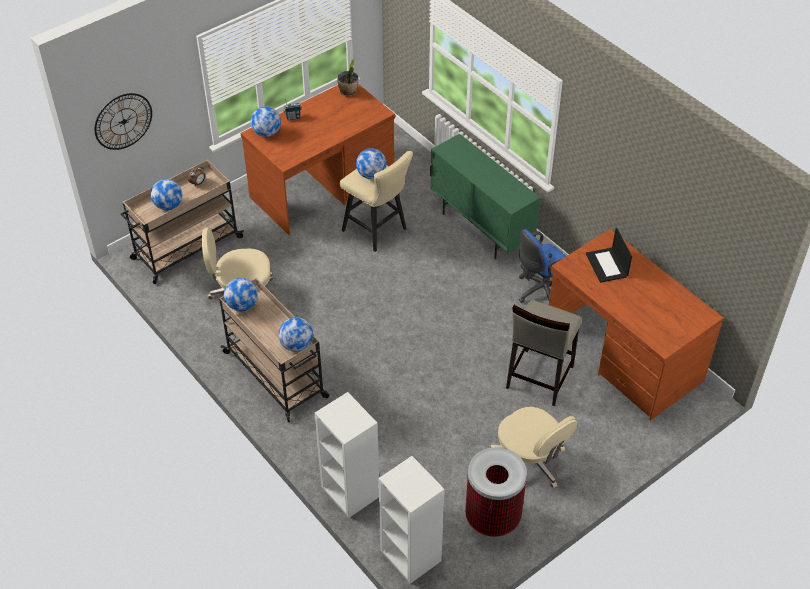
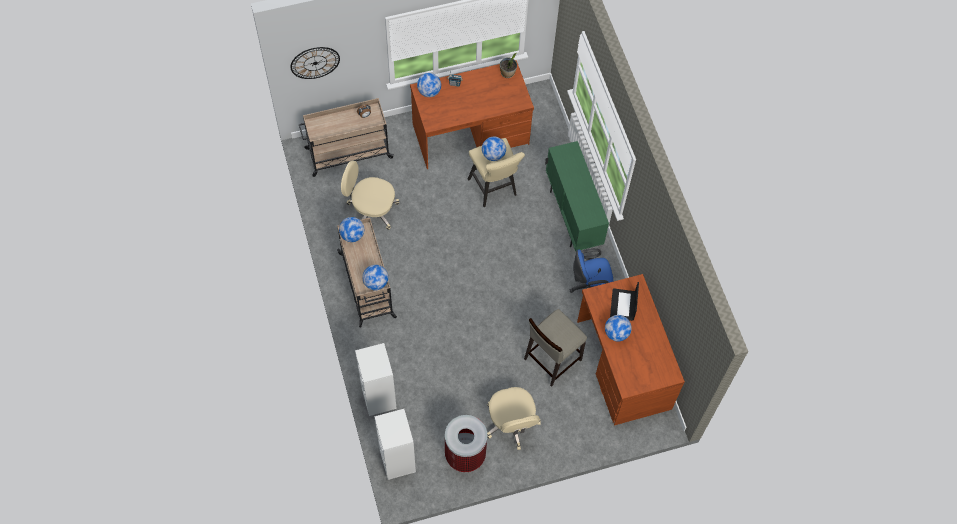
camera: 20 degrees right, 15 degrees up
(168, 206) = (335, 128): globe -> globe (616, 333)

